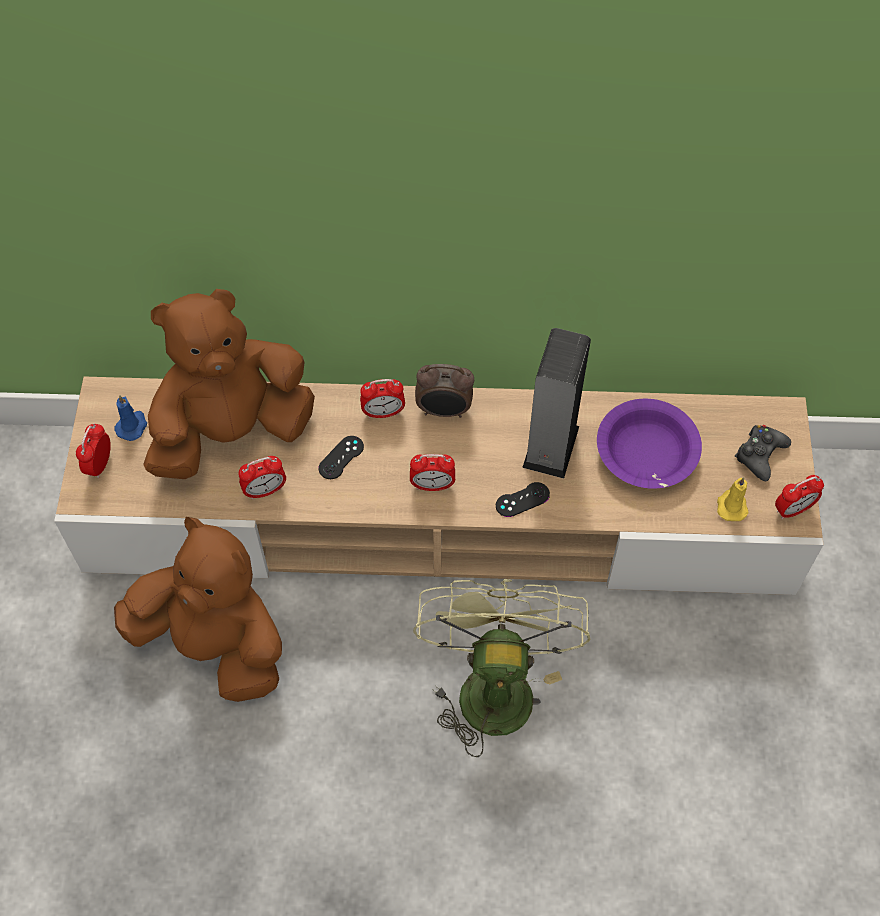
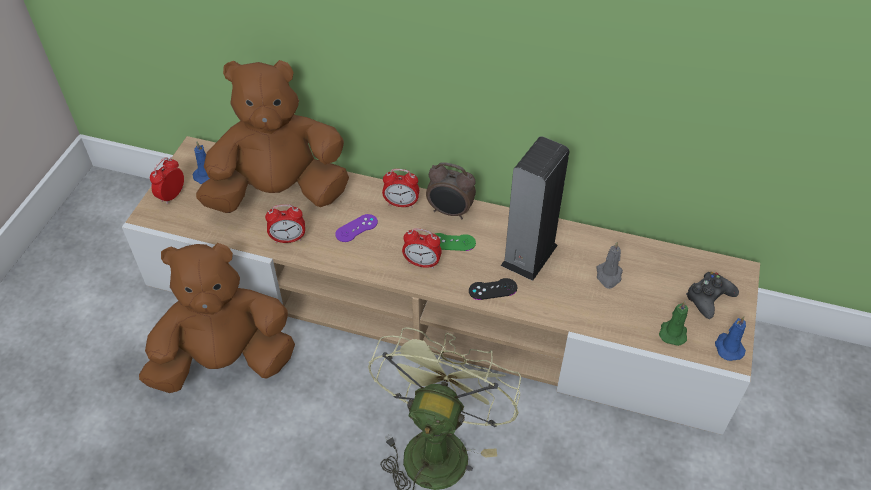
camera: 15 degrees right, 10 degrees down
(215, 643) = (225, 360): brown plush toy -> brown plush toy turned 60 degrees counterclockwise
(341, 457) = (356, 228): black game controller -> purple game controller
(458, 450) = (452, 242): none -> green game controller
(646, 453) = (608, 276): purple bowl -> grey candle
(731, 506) = (673, 332): yellow candle -> green candle
(792, 510) = (728, 347): alarm clock -> blue candle

